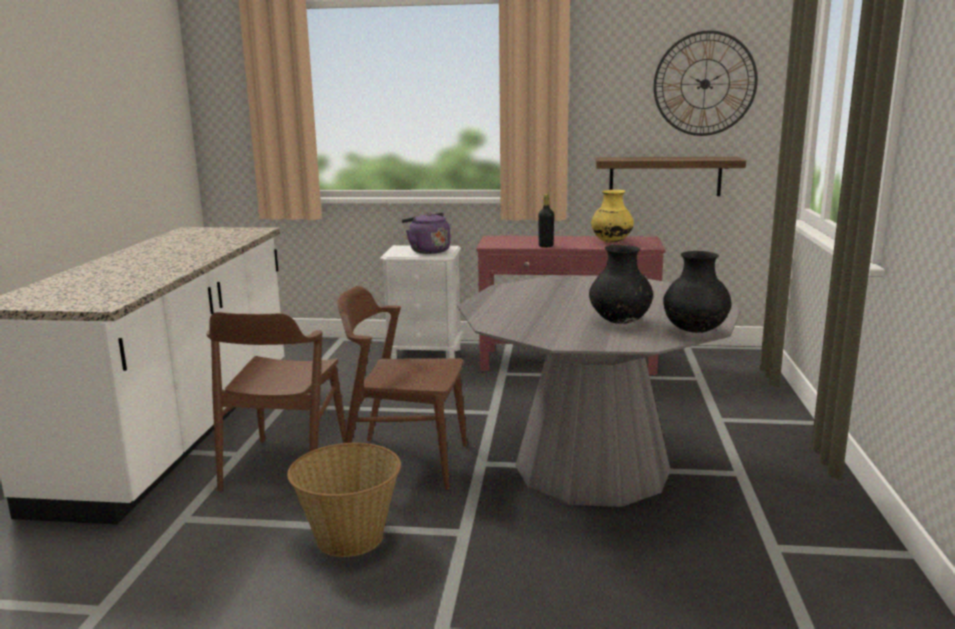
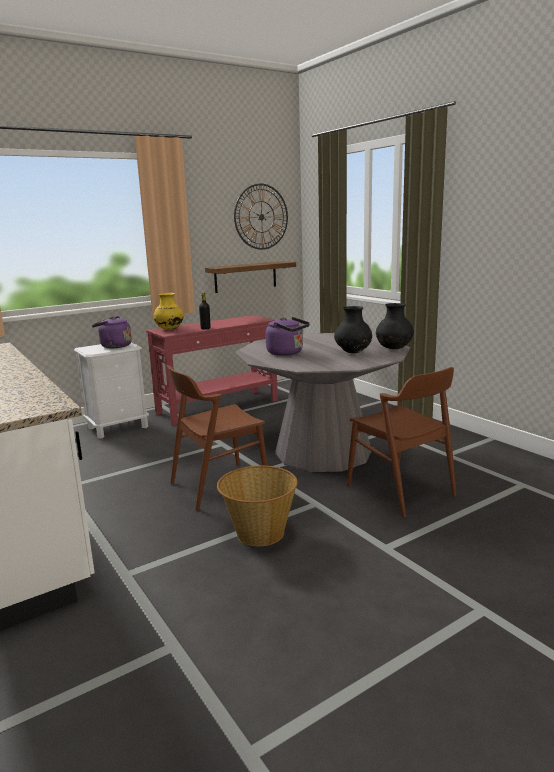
camera: 40 degrees left, 0 degrees up
(285, 466) = (142, 517): brown chair -> brown chair (400, 490)
(538, 302) = (287, 353): none -> purple kettle
(611, 242) = (237, 321): yellow vase -> yellow vase (169, 329)

